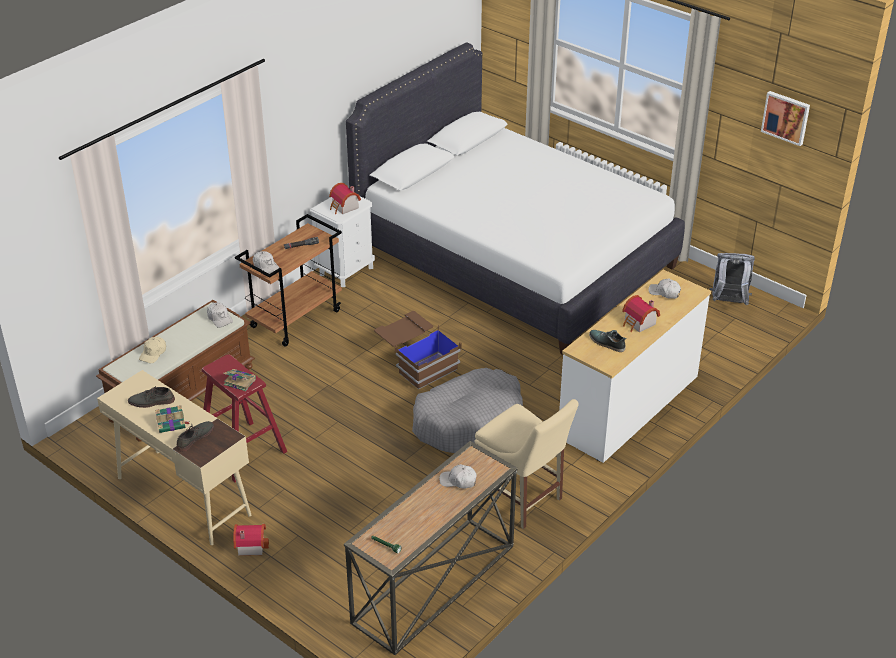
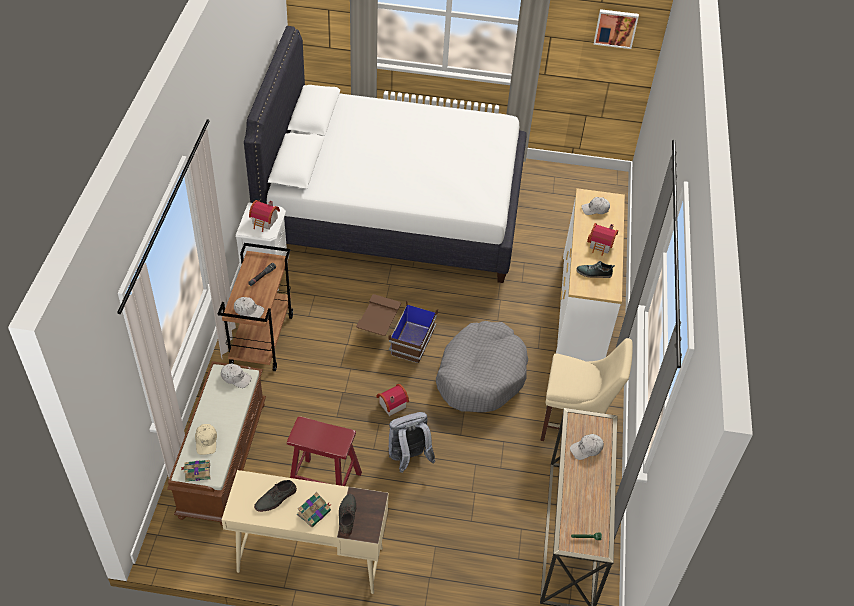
camera: 35 degrees left, 10 degrees up
(239, 381) = (332, 440): book -> book (197, 472)
(250, 545) = (404, 575): toy house -> toy house (390, 404)
(728, 302) = (578, 186): grey backpack -> grey backpack (408, 458)

